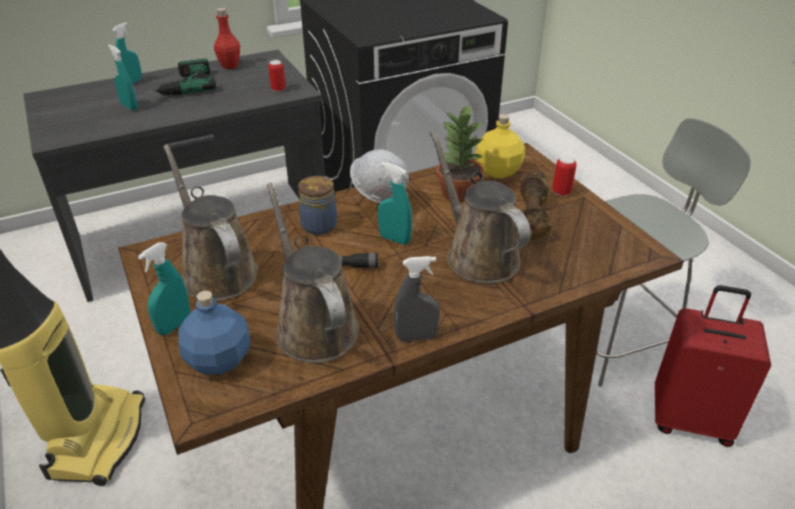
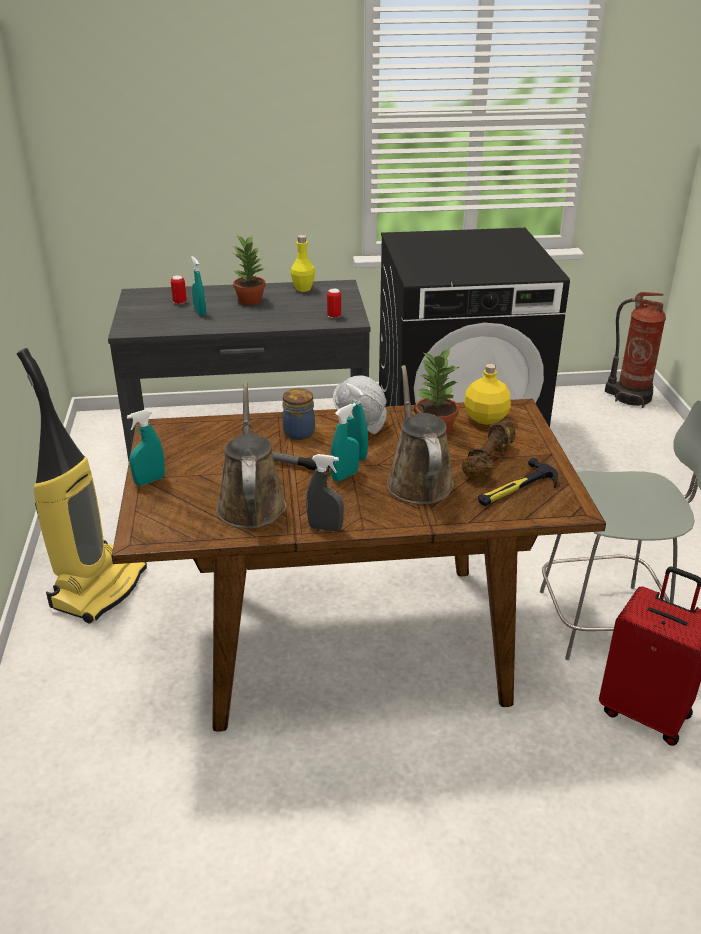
camera: 20 degrees right, 5 degrees down
(133, 82) = (213, 291): turquoise spray bottle -> turquoise spray bottle (345, 476)
(179, 85) = (250, 300): power drill -> potted plant
(216, 271) = (199, 450): brown watering can -> none
(218, 359) = (169, 509): blue bottle -> none
(230, 66) = (303, 289): red bottle -> yellow bottle
(524, 124) = (630, 397): none -> fire extinguisher
(561, 192) = (532, 446): can -> can (180, 302)
(578, 242) = (516, 489): none -> hammer

